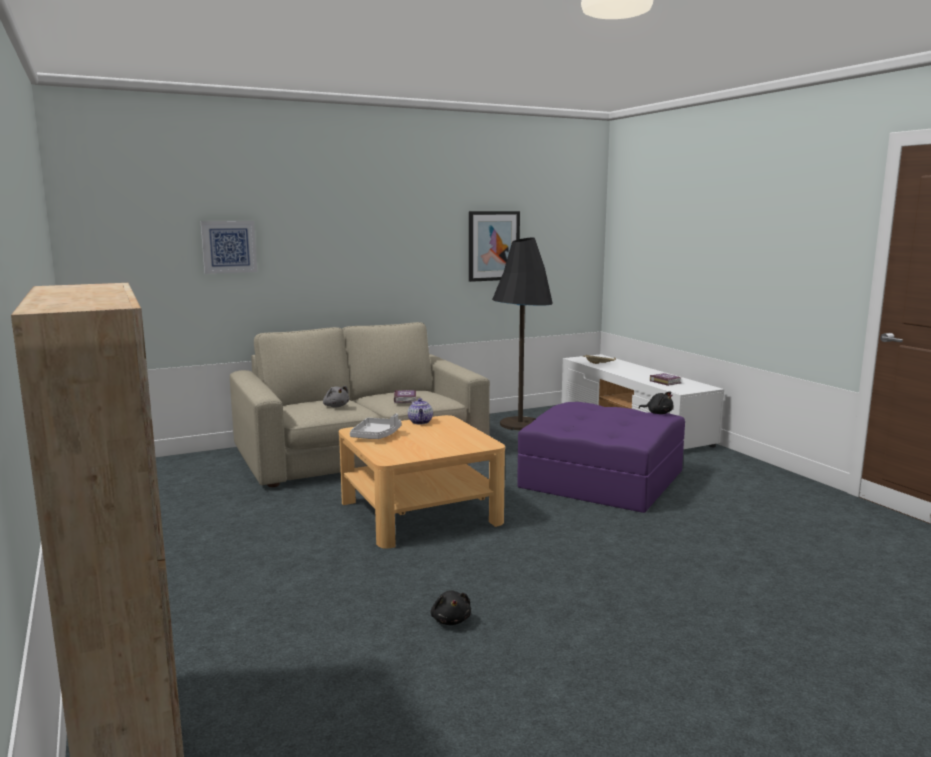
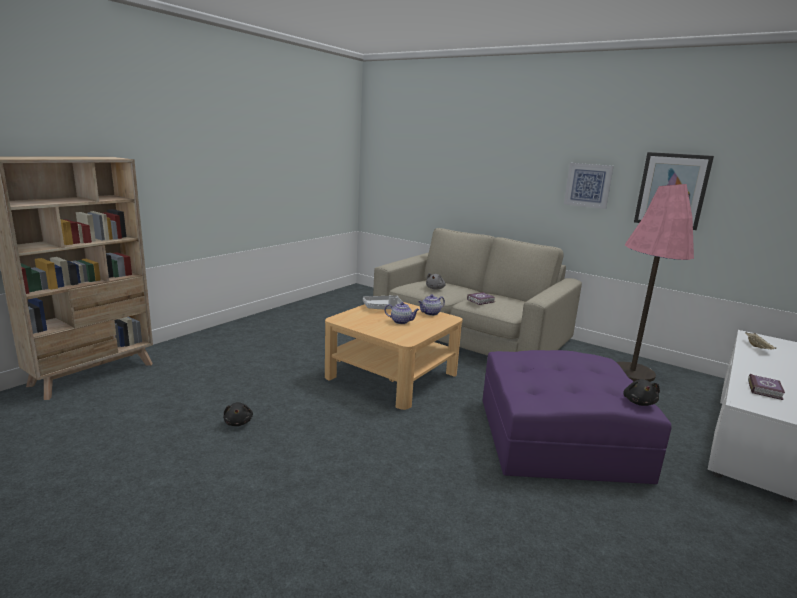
camera: 60 degrees right, 5 degrees up
(229, 247) = (443, 165): picture -> picture (588, 185)
(431, 436) = (401, 321): none -> teapot
(451, 620) = (238, 422): black plush toy -> black plush toy turned 60 degrees counterclockwise
(520, 424) = (632, 372): black floor lamp -> pink floor lamp

